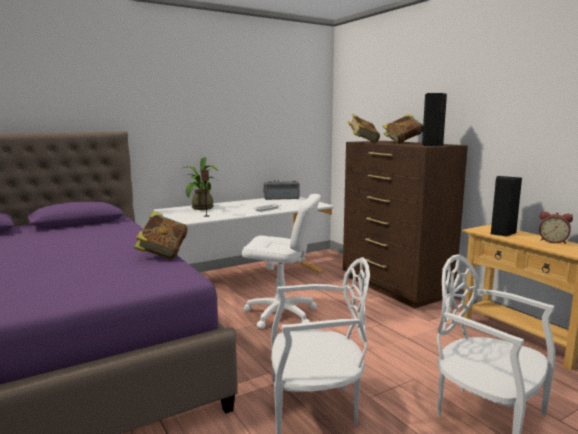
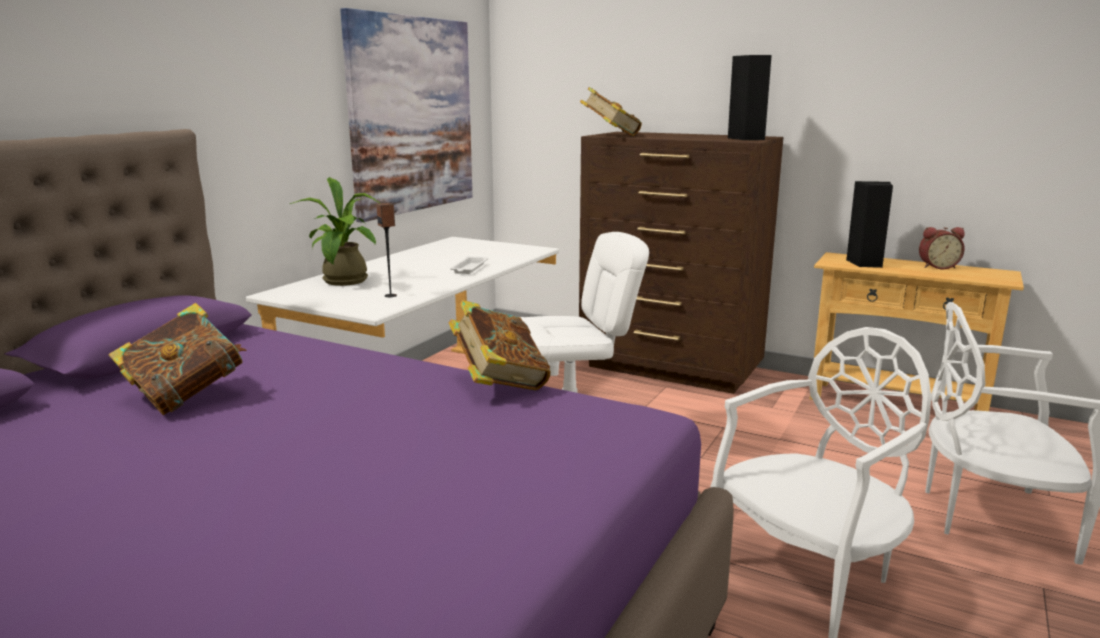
camera: 30 degrees left, 5 degrees up
(269, 129) = (412, 115): none -> picture
(281, 198) = (447, 245): radio -> none
(403, 143) = (678, 135): book -> book (186, 397)

